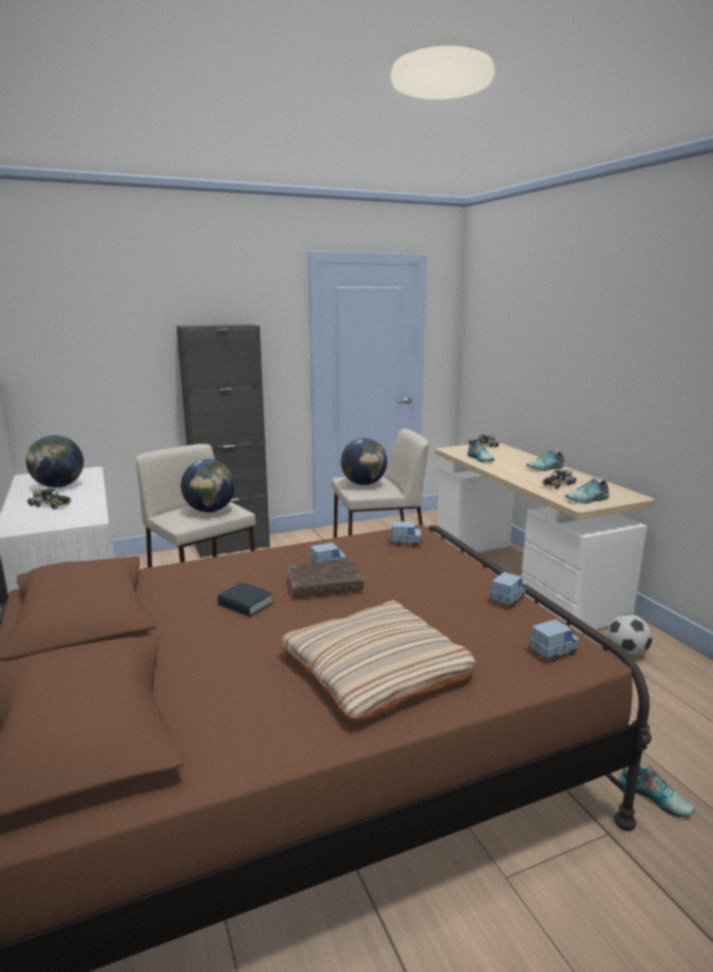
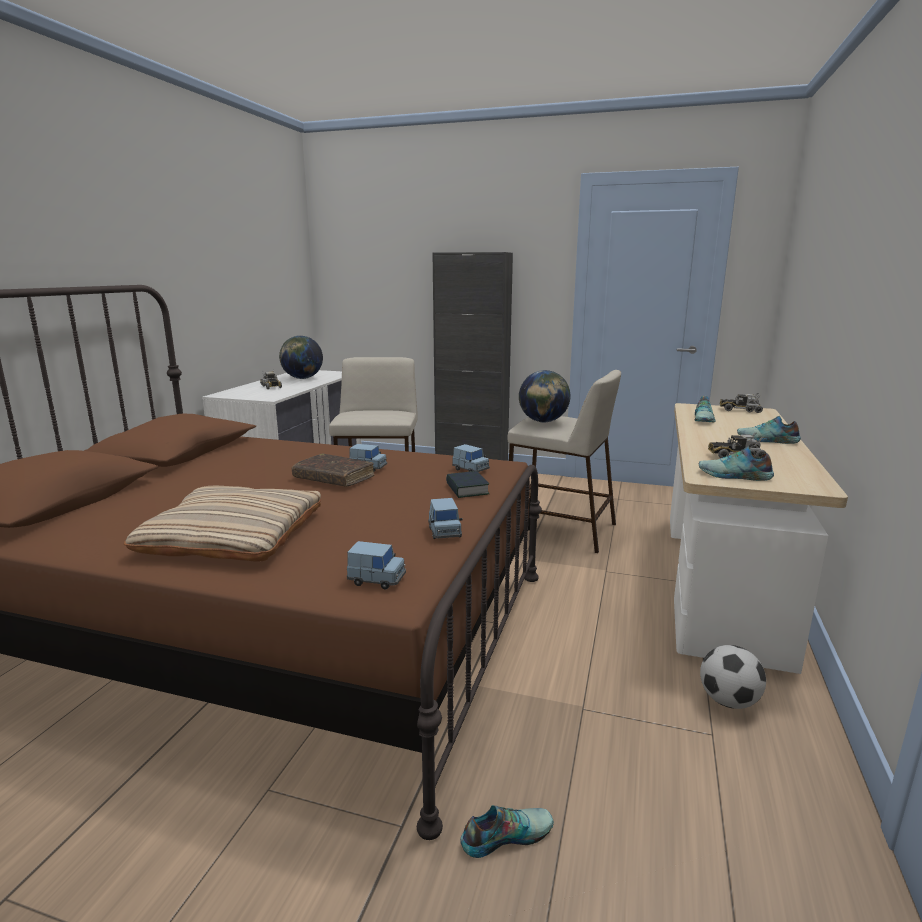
camera: 40 degrees right, 0 degrees up
(210, 511) = (377, 414): globe -> none
(245, 604) = (261, 472): book -> book (467, 489)
(507, 599) = (444, 532): blue toy car -> blue toy car turned 90 degrees clockwise
(655, 796) = (506, 834): shoe -> shoe turned 105 degrees counterclockwise

